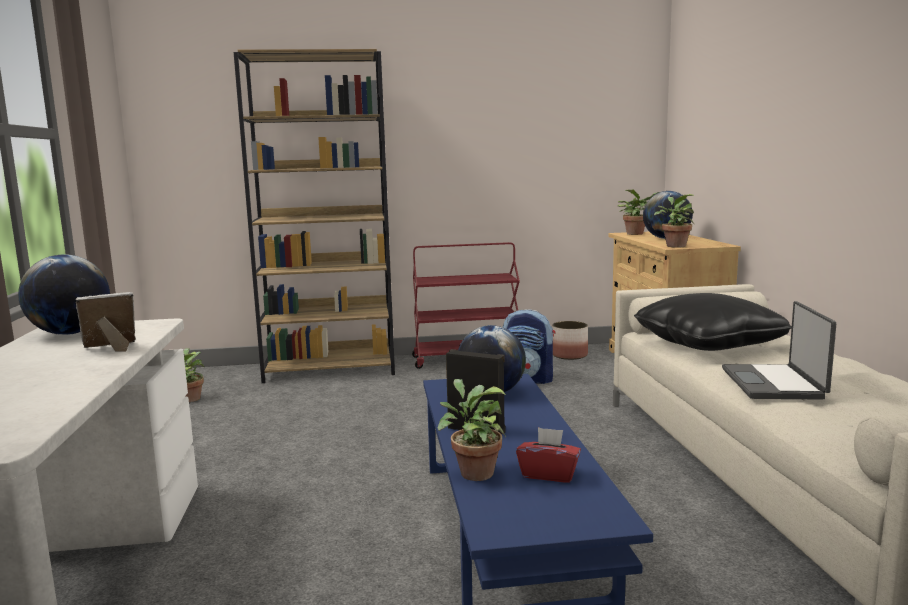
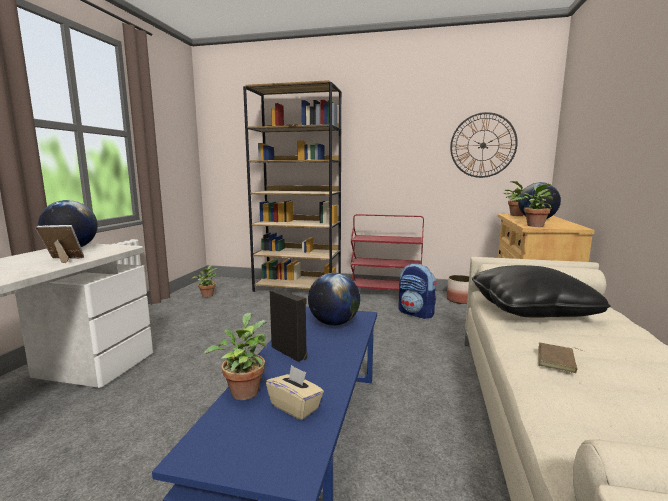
camera: 20 degrees right, 0 degrees up
(549, 474) = (295, 407): red tissue box -> beige tissue box
(580, 141) = (483, 145): none -> wall clock
(774, 384) = (558, 360): laptop -> brown book

